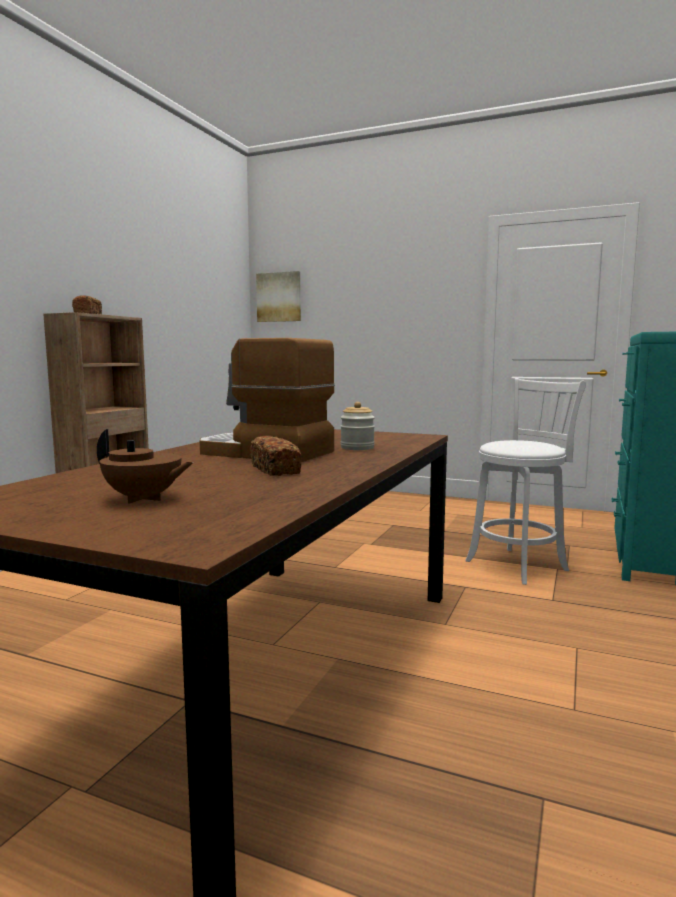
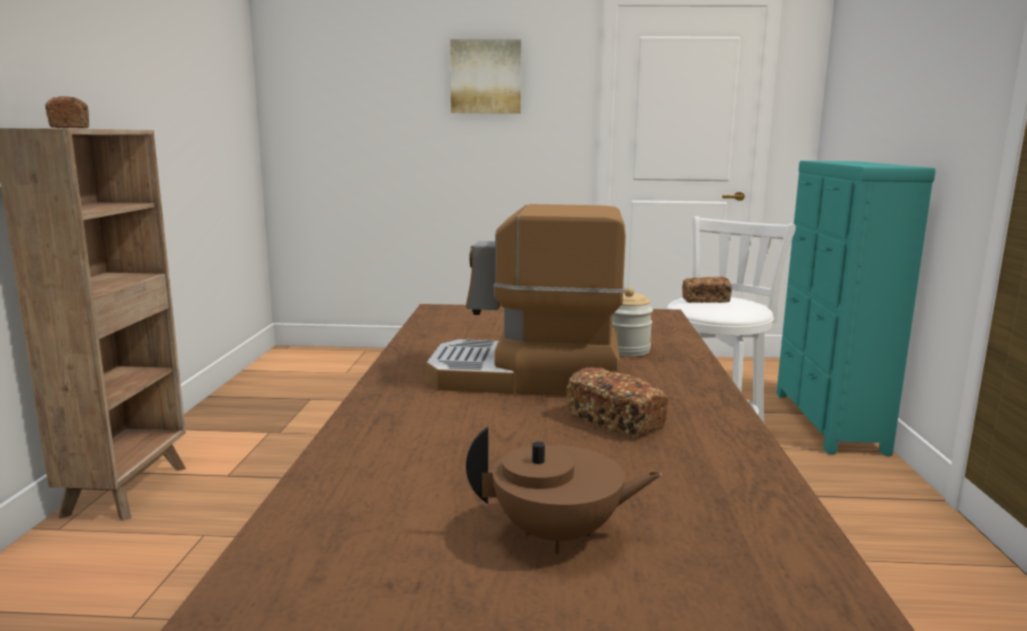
camera: 20 degrees left, 5 degrees up
(279, 297) = (304, 84): picture -> picture (486, 77)
(511, 442) = (705, 300): none -> bread

